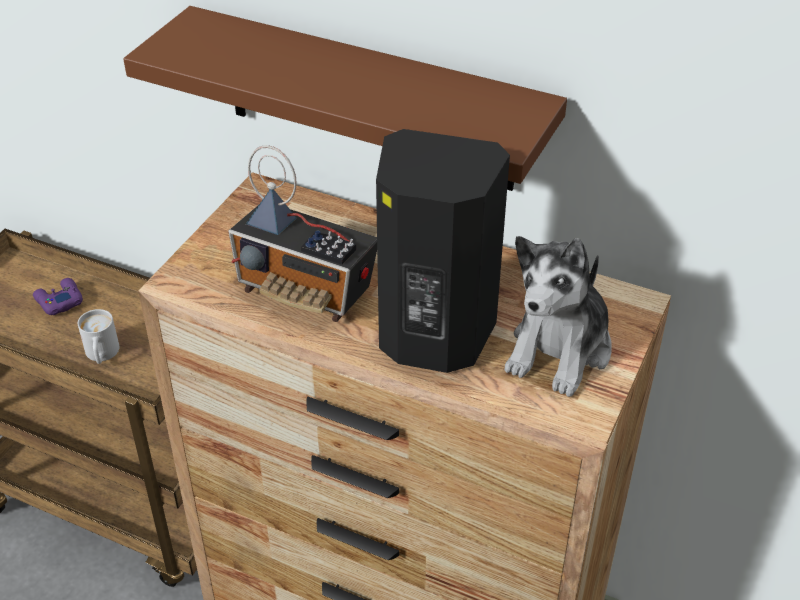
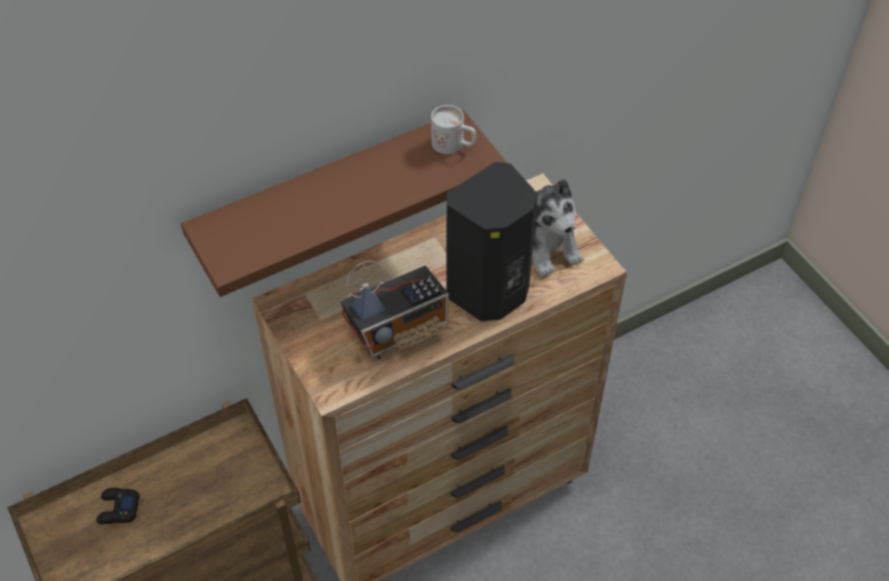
camera: 55 degrees left, 10 degrees up
(59, 301) = (118, 509): purple game controller -> black game controller
(102, 355) = (204, 506): white mug -> white mug (454, 145)

